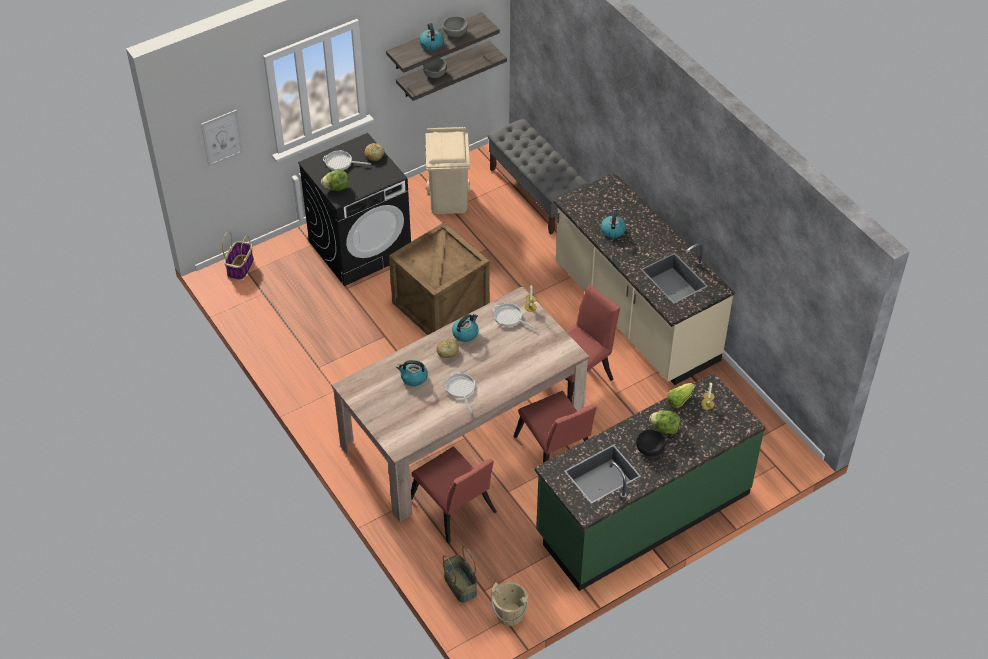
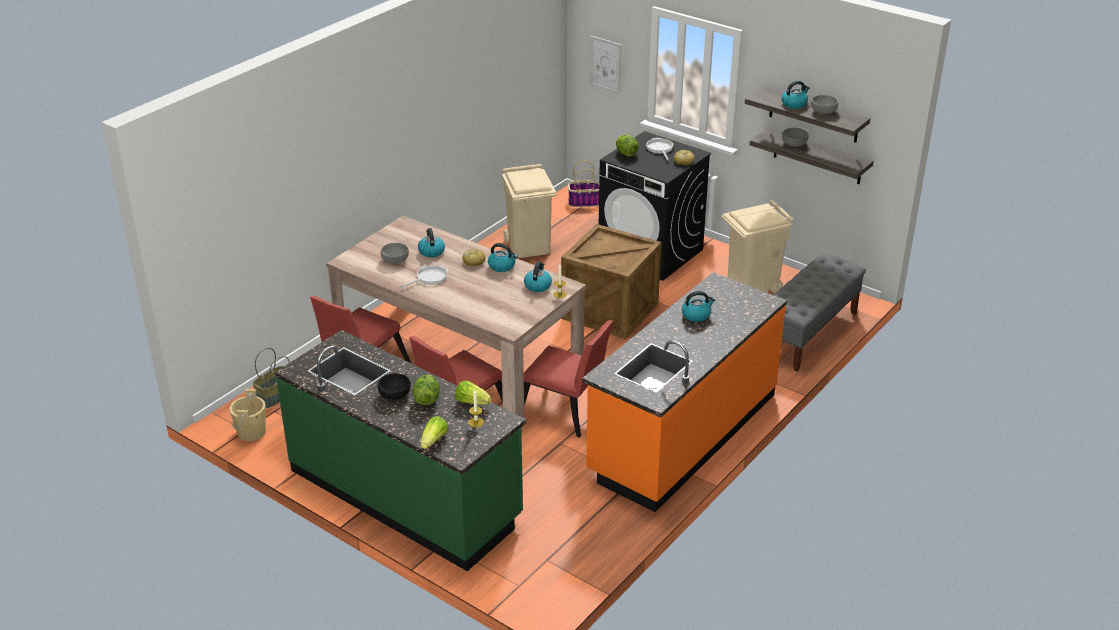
camera: 70 degrees right, 15 degrees down
(299, 331) = (529, 246): none -> beige trash can
(416, 407) = (395, 260): none -> grey bowl
(509, 317) = (537, 285): frying pan -> kettle
(634, 314) = (682, 434): beige counter -> orange counter
(722, 436) = (434, 441): none -> lettuce

